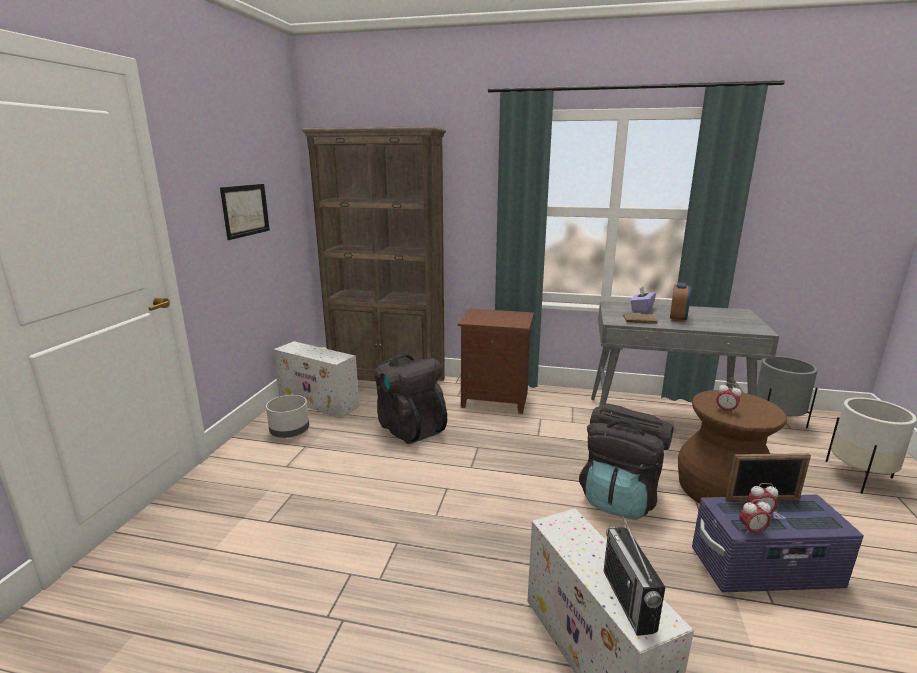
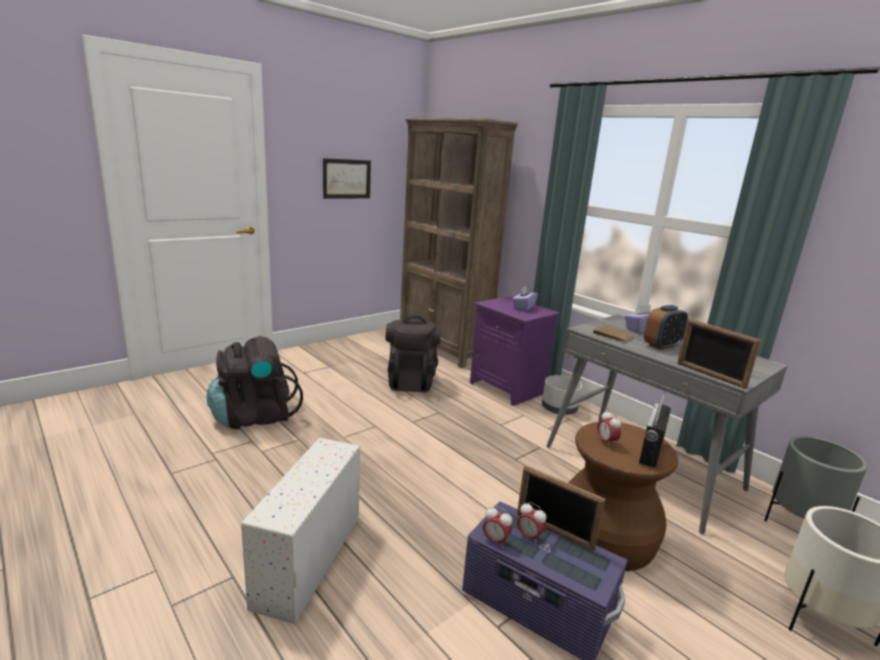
camera: 35 degrees right, 0 degrees up
(290, 431) = (334, 354): grey planter -> grey planter (559, 409)
(319, 403) = (376, 345): white storage box -> none
(496, 399) = (508, 388): brown nightstand -> purple nightstand
(503, 316) = (523, 308): none -> purple tissue box
(620, 497) = (495, 493): black backpack -> black backpack (254, 416)
(628, 600) = (286, 500): radio -> radio (651, 452)
(744, 331) = (710, 375): none -> picture frame

